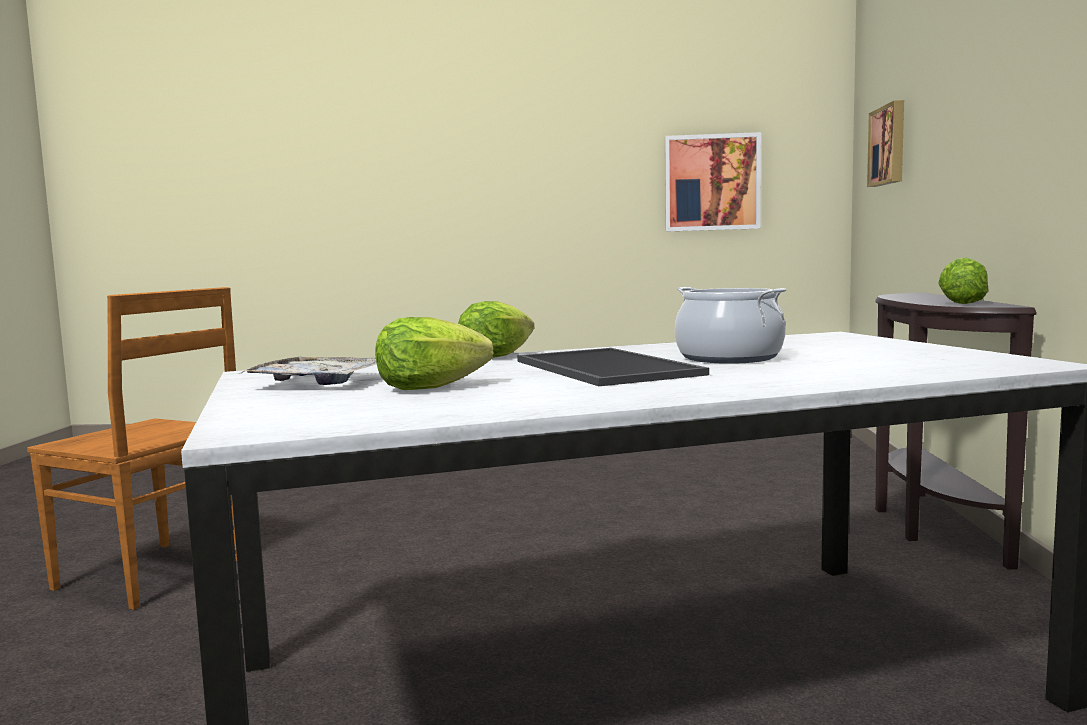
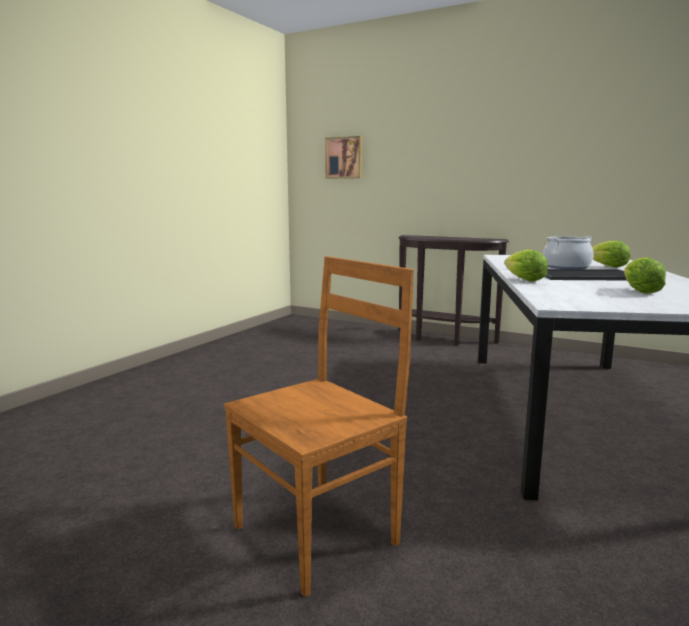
camera: 65 degrees left, 5 degrees up
(320, 382) = (609, 300): tray -> none
(712, 182) = (236, 167): picture -> none
(964, 303) = (476, 239): lettuce -> lettuce (608, 266)

